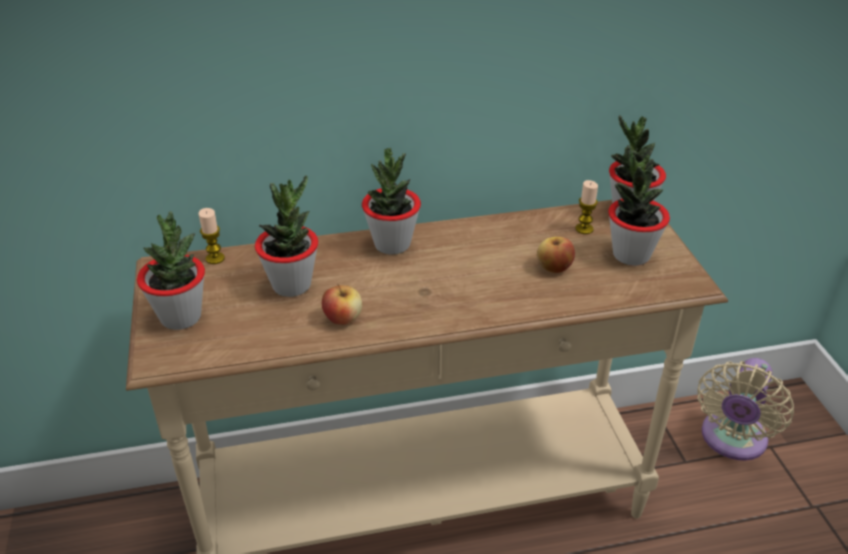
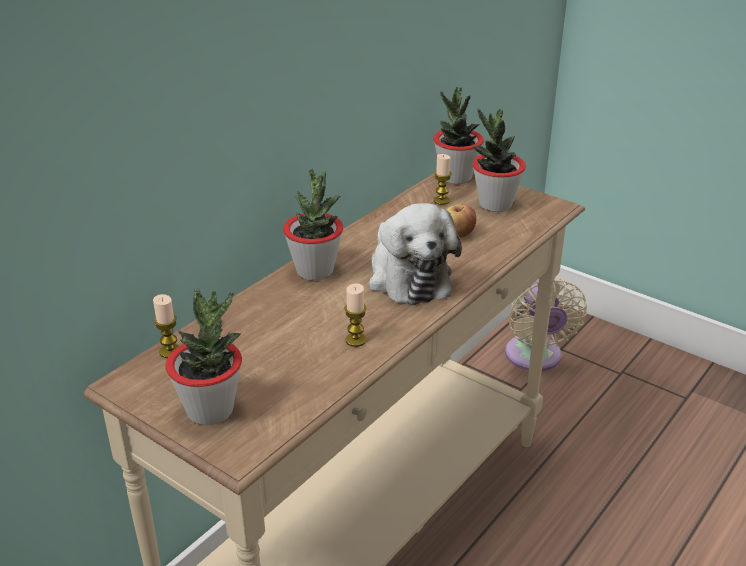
camera: 40 degrees left, 5 degrees down
(292, 285) = (275, 337): potted plant -> none
(343, 318) = (355, 340): apple -> candle
(457, 285) = (408, 276): none -> plush toy

